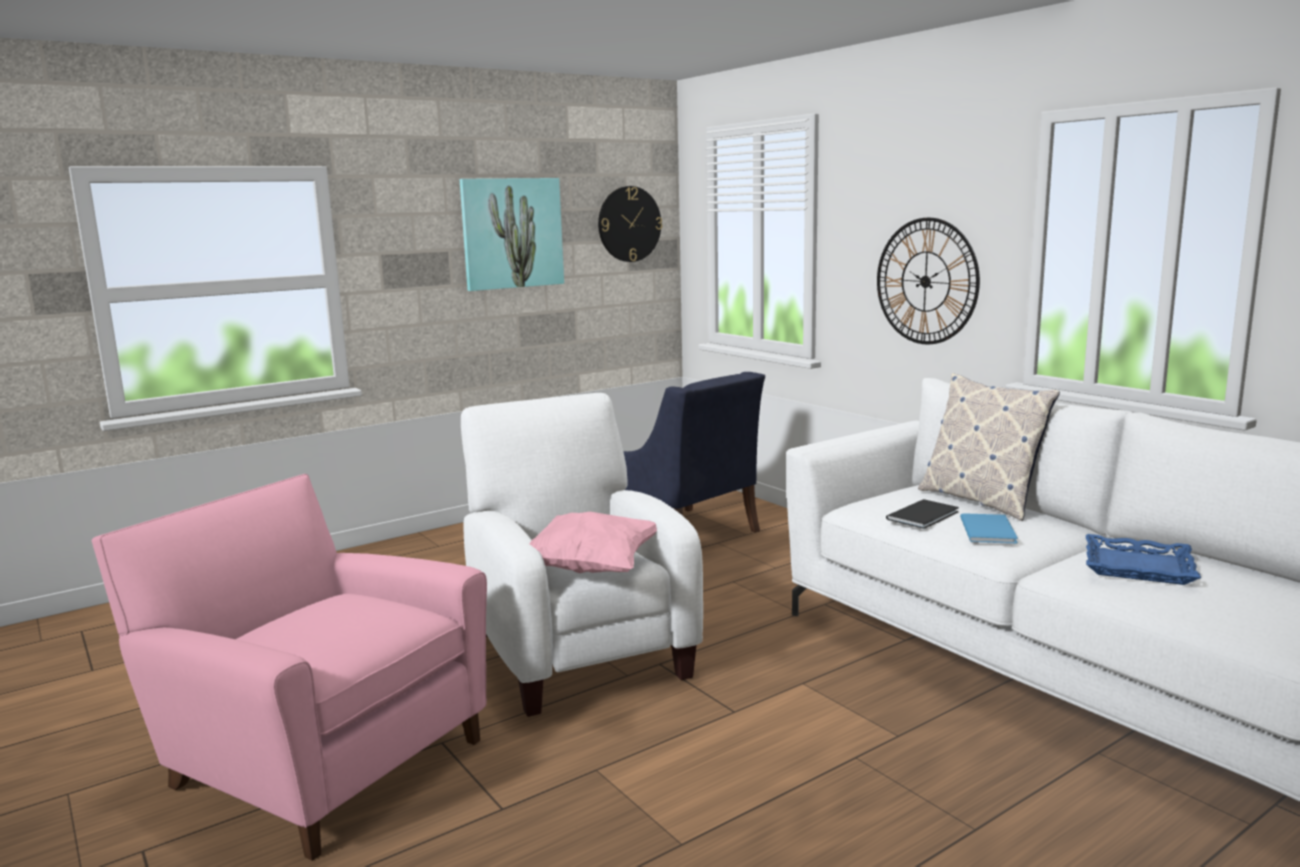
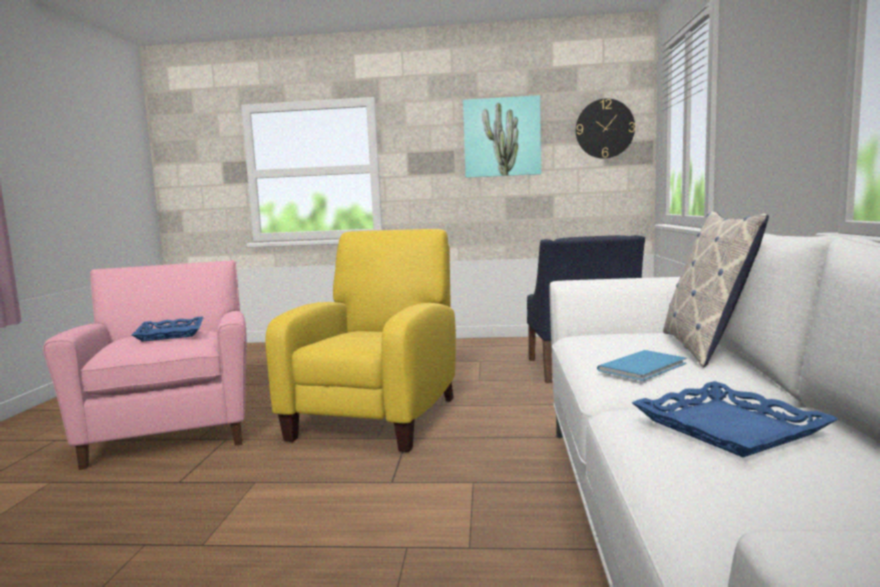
camera: 40 degrees right, 5 degrees down
(353, 612) = (171, 334): none -> blue tray
(576, 650) = (379, 415): white armchair -> yellow armchair
(590, 569) = (339, 344): pink pillow -> none
(925, 515) = (614, 348): black book -> none
(926, 281) = (773, 134): wall clock -> none

